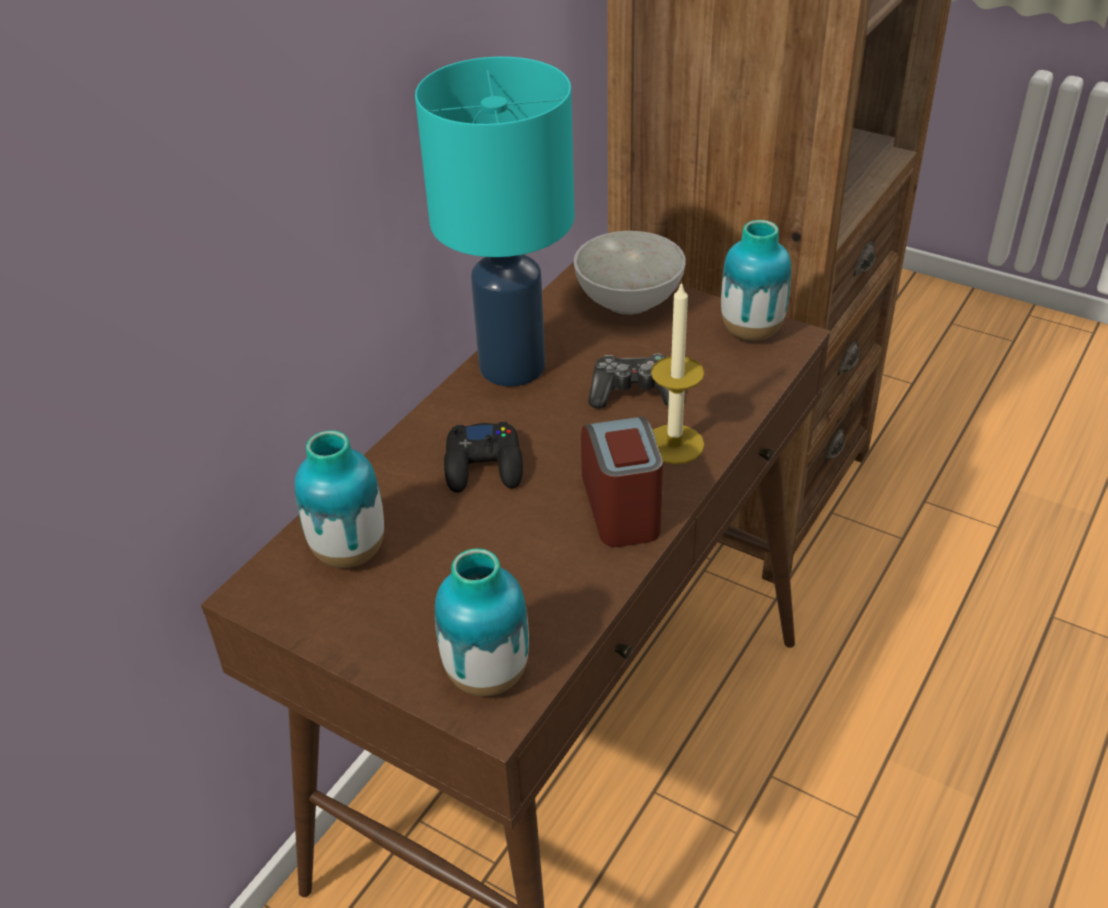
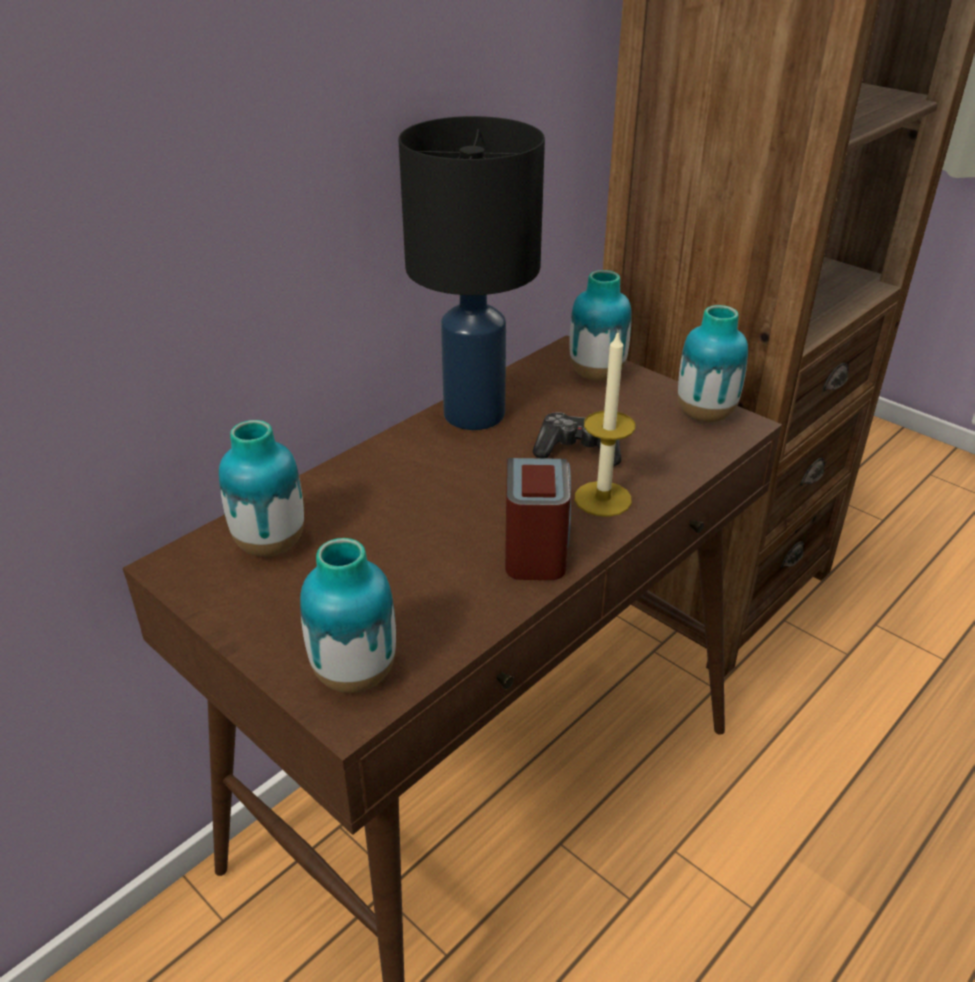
camera: 10 degrees right, 5 degrees down
(484, 466) = (419, 491): black game controller -> none
(513, 365) = (475, 413): turquoise table lamp -> black table lamp
(627, 300) = (596, 375): white bowl -> vase

